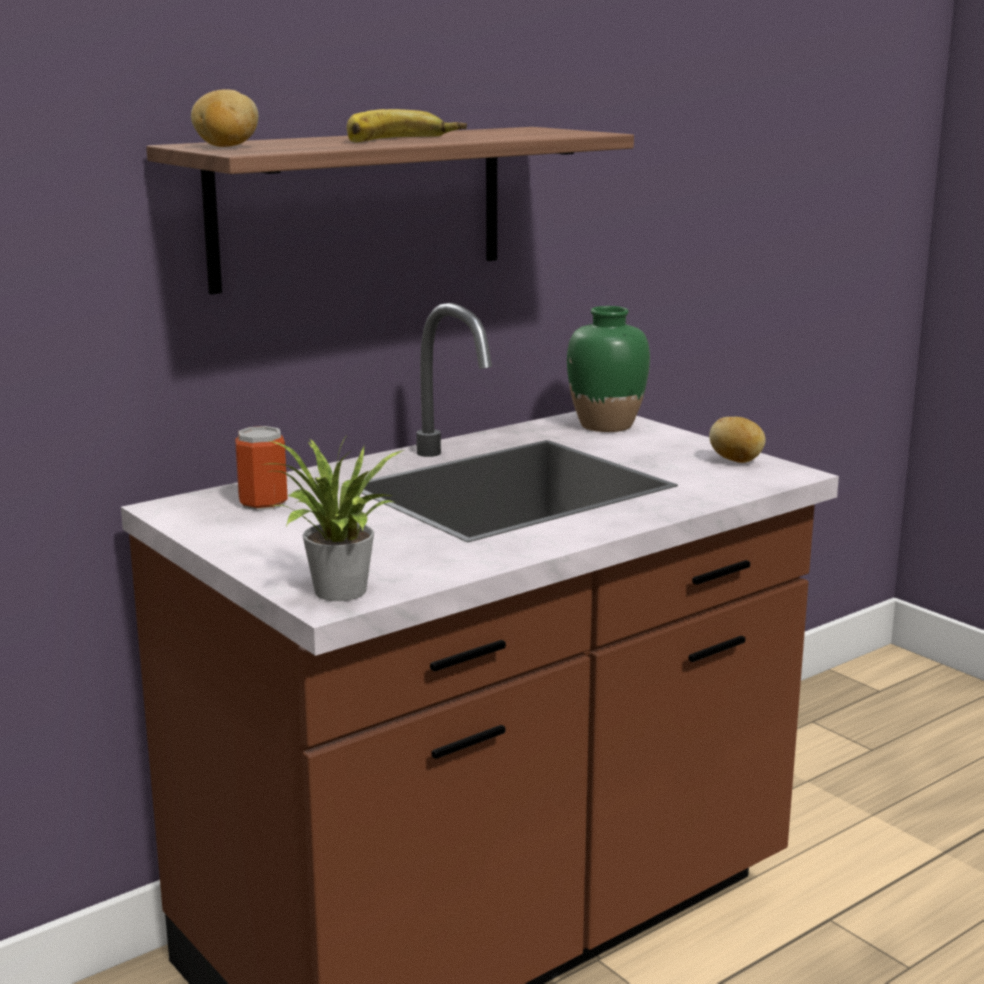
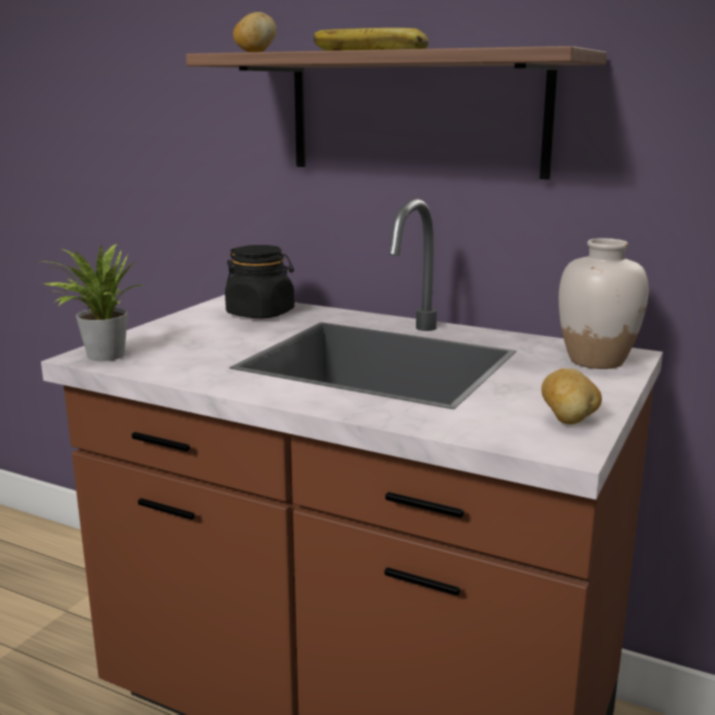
camera: 65 degrees right, 0 degrees up
(263, 503) = (261, 313): can -> black jar
(605, 425) = (596, 360): green vase -> white vase

